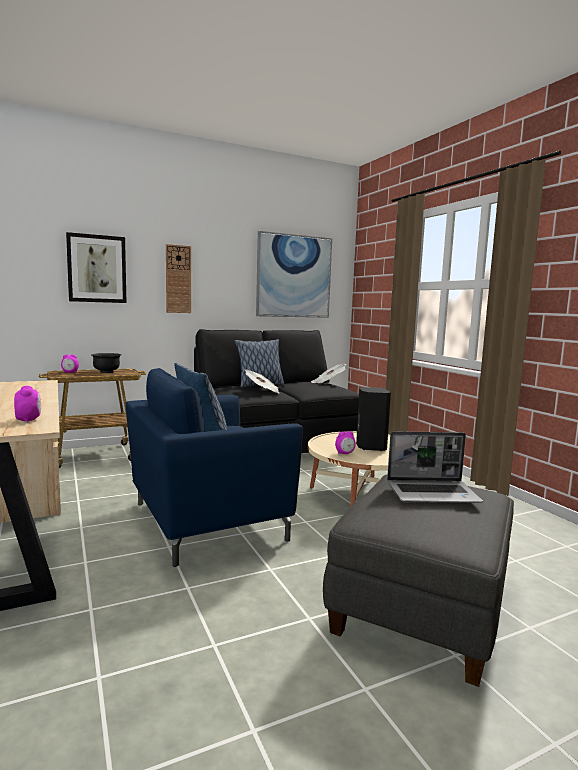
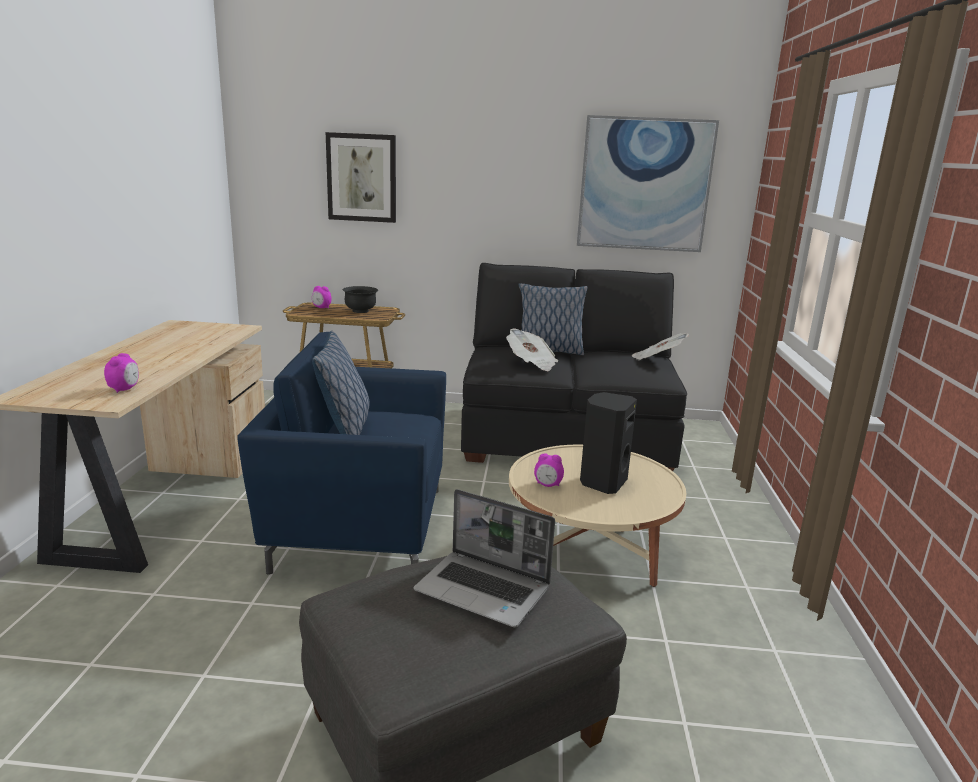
camera: 30 degrees right, 10 degrees up
(178, 279) = (464, 190): wall clock -> none

